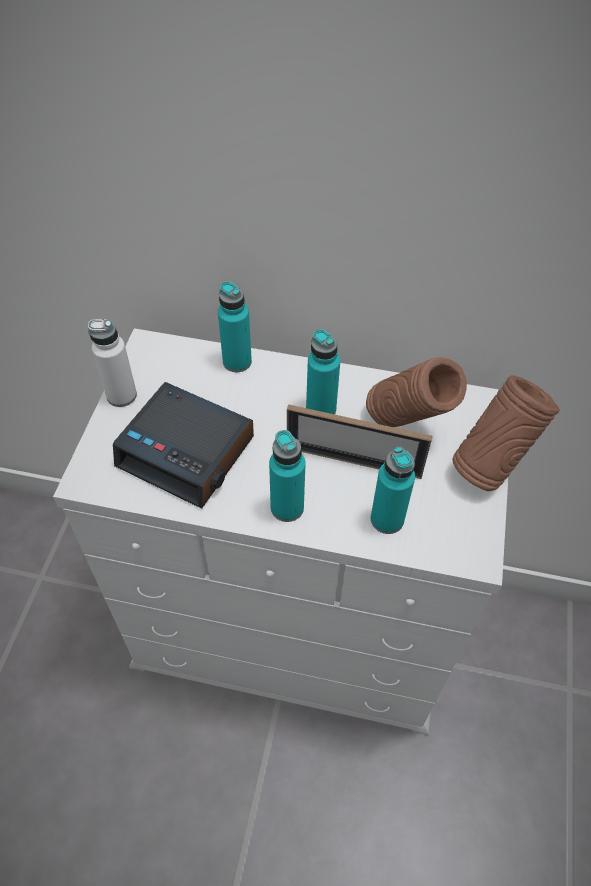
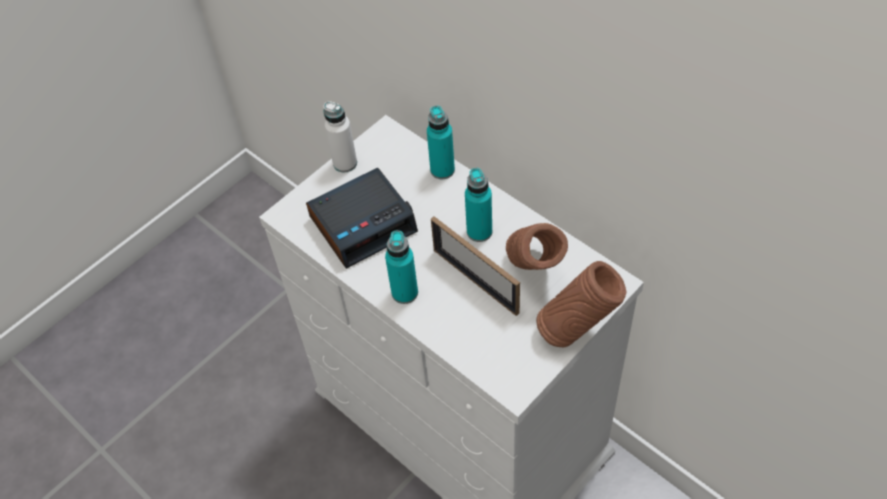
camera: 35 degrees right, 0 degrees up
(188, 452) = (363, 223): alarm clock -> alarm clock turned 90 degrees counterclockwise
(387, 519) = (469, 333): turquoise bottle -> none

